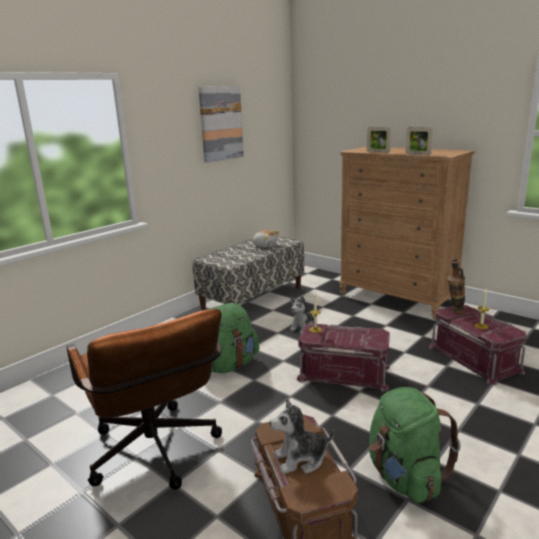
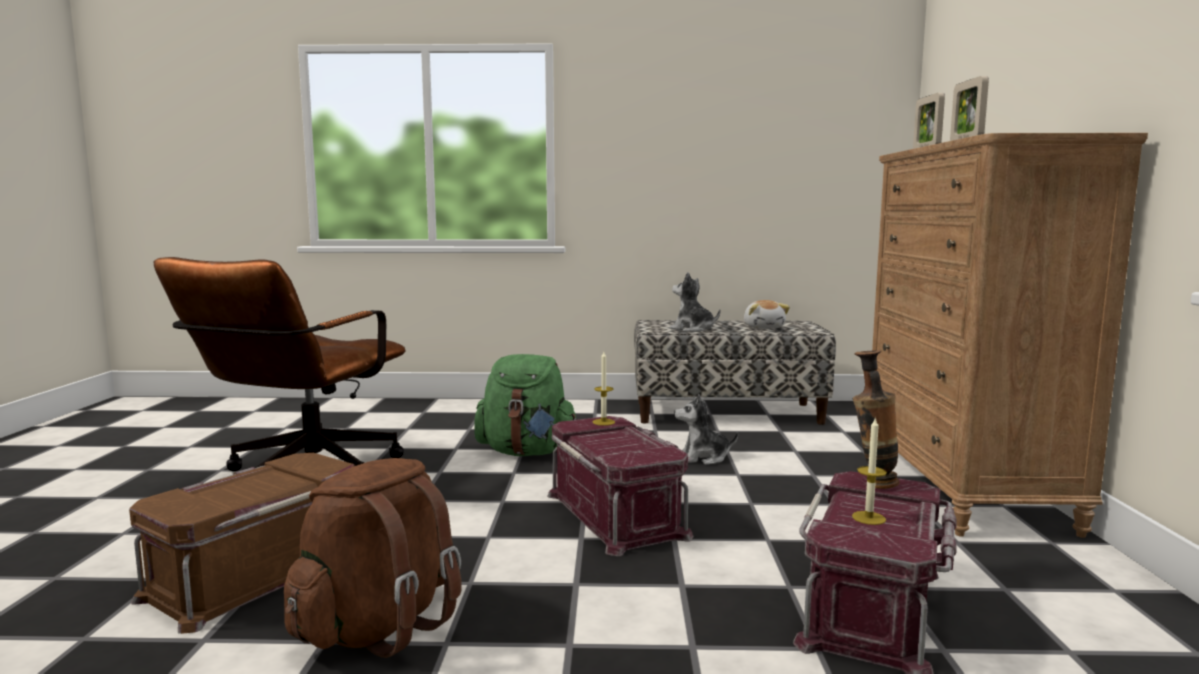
camera: 50 degrees right, 10 degrees down
(220, 123) = (730, 120): picture -> none
(301, 459) = (249, 487): plush toy -> plush toy (693, 329)
(405, 477) = (379, 626): green backpack -> brown backpack

